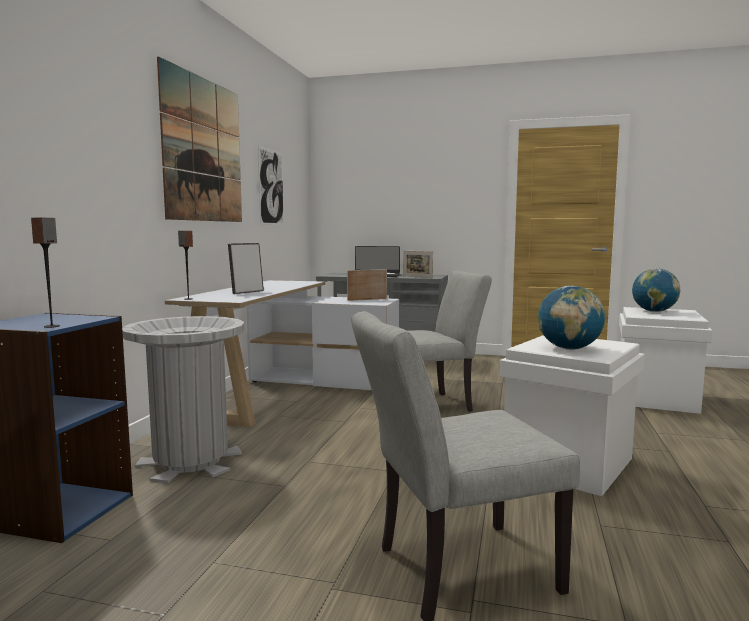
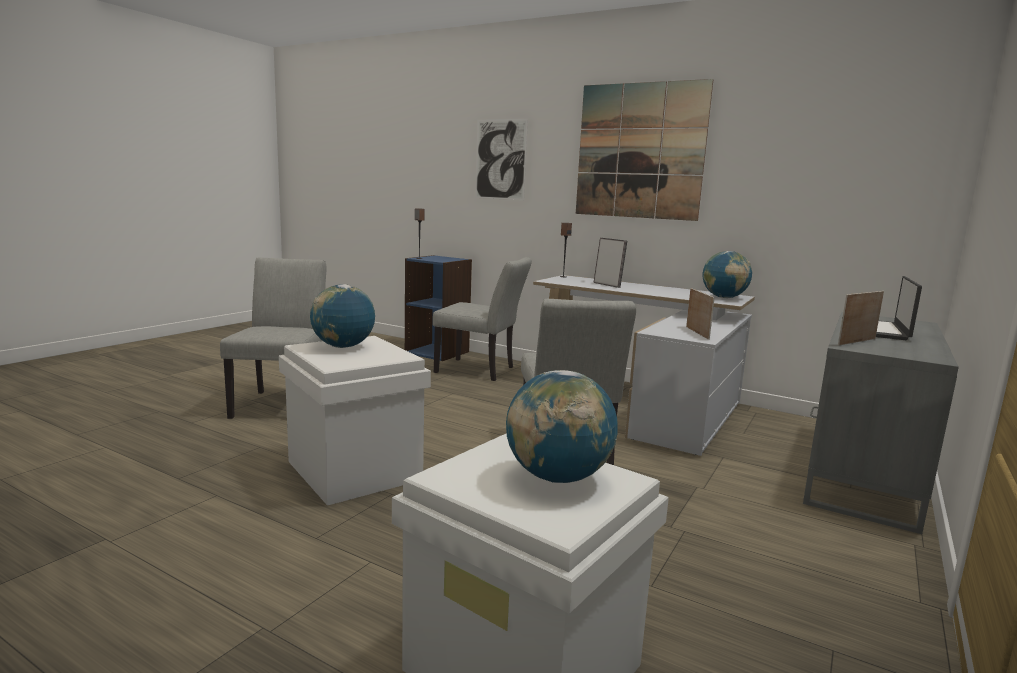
camera: 105 degrees right, 5 degrees up
(191, 461) = (480, 370): grey trash can -> grey chair
(271, 187) = (794, 178): picture -> picture (500, 159)
(289, 282) = (724, 298): none -> globe

